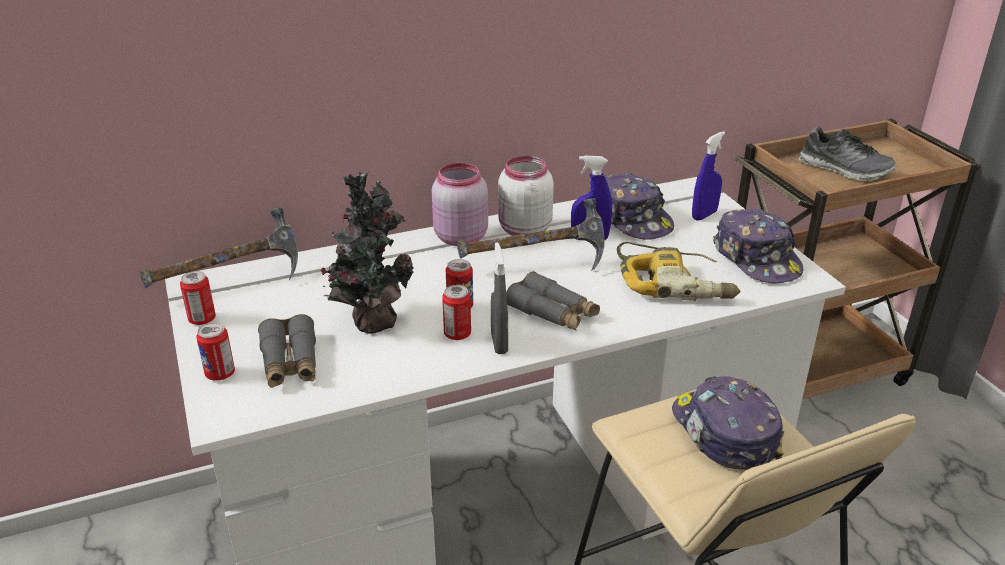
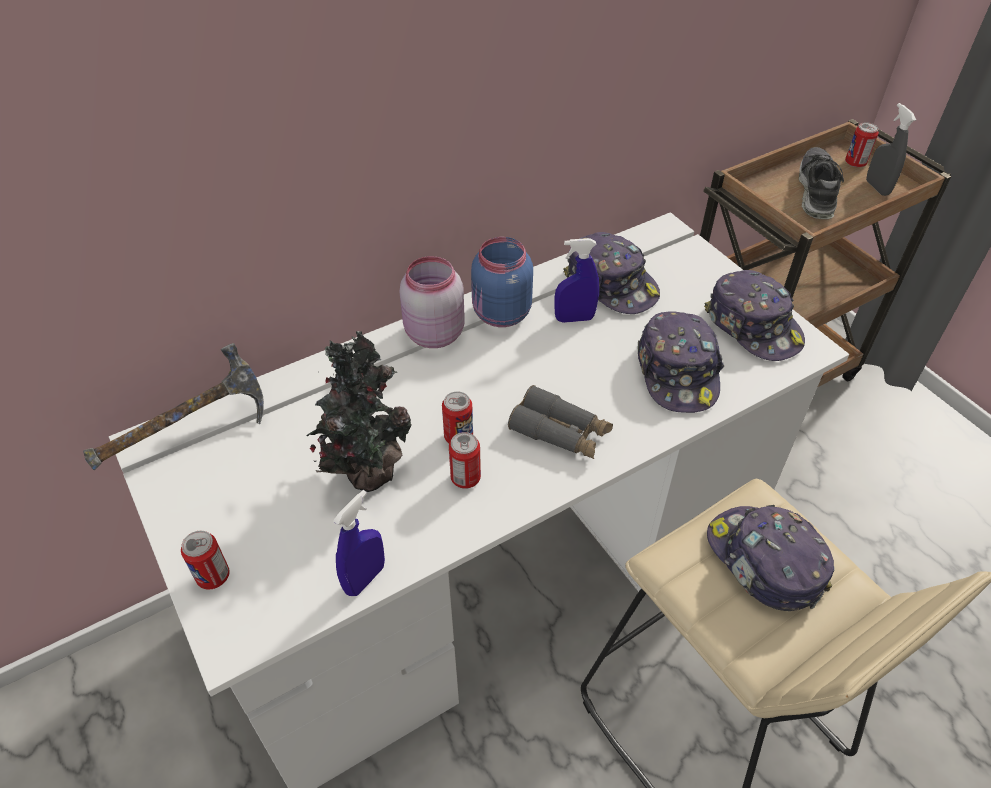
camera: 10 degrees left, 15 degrees up
(202, 319) = (170, 496): can -> can (855, 163)
(290, 362) = (289, 547): grey binoculars -> none
(499, 343) = (514, 485): grey spray bottle -> grey spray bottle (877, 188)
(523, 230) = (500, 314): white jar -> blue jar
(535, 266) = (525, 366): hammer -> none
(674, 283) = (678, 372): power drill -> cap
(704, 215) = (685, 270): blue spray bottle -> blue spray bottle (365, 578)
(844, 169) = (815, 192): shoe -> shoe turned 105 degrees counterclockwise

